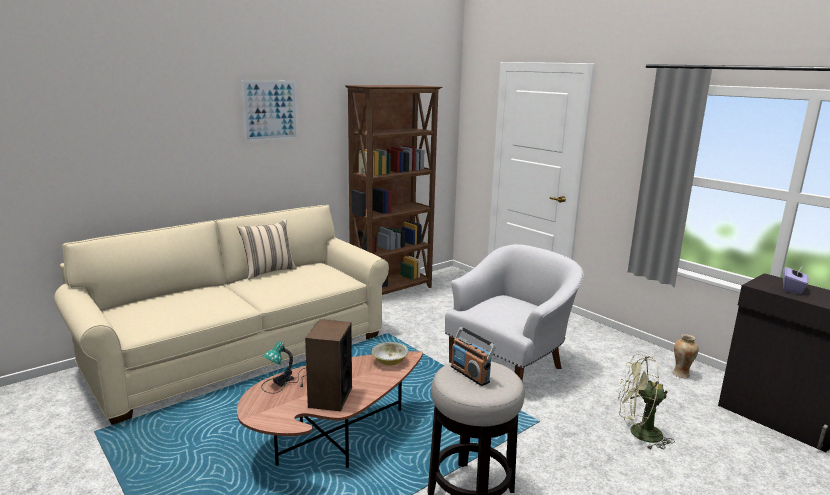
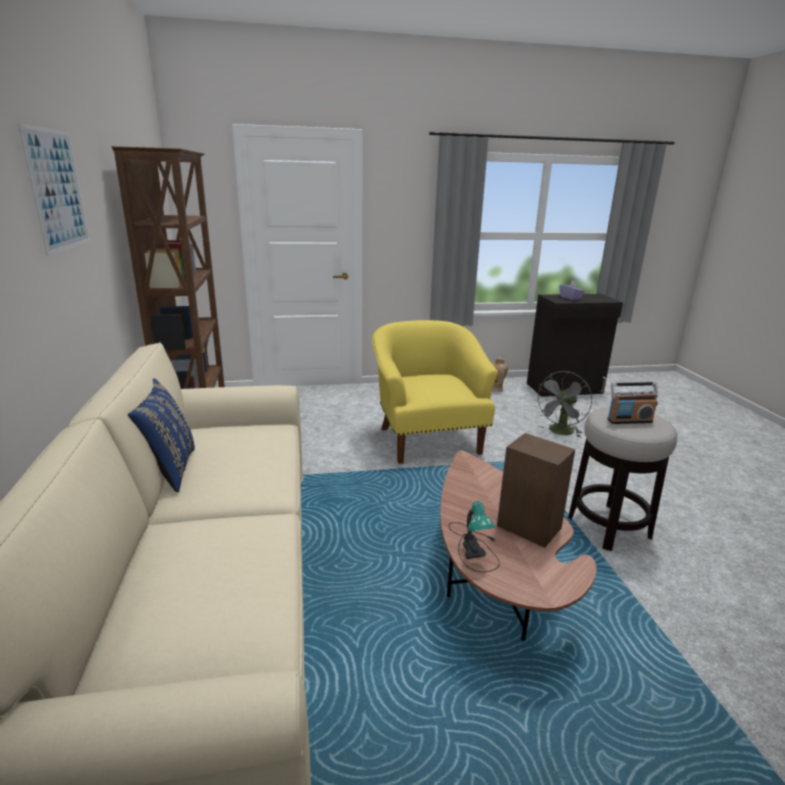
camera: 60 degrees left, 5 degrees up
(268, 271) = (169, 470): beige pillow -> blue pillow
(389, 362) = (470, 472): bowl -> none
(509, 364) = (428, 439): white armchair -> yellow armchair
(638, 434) = (560, 432): green fan -> grey fan

